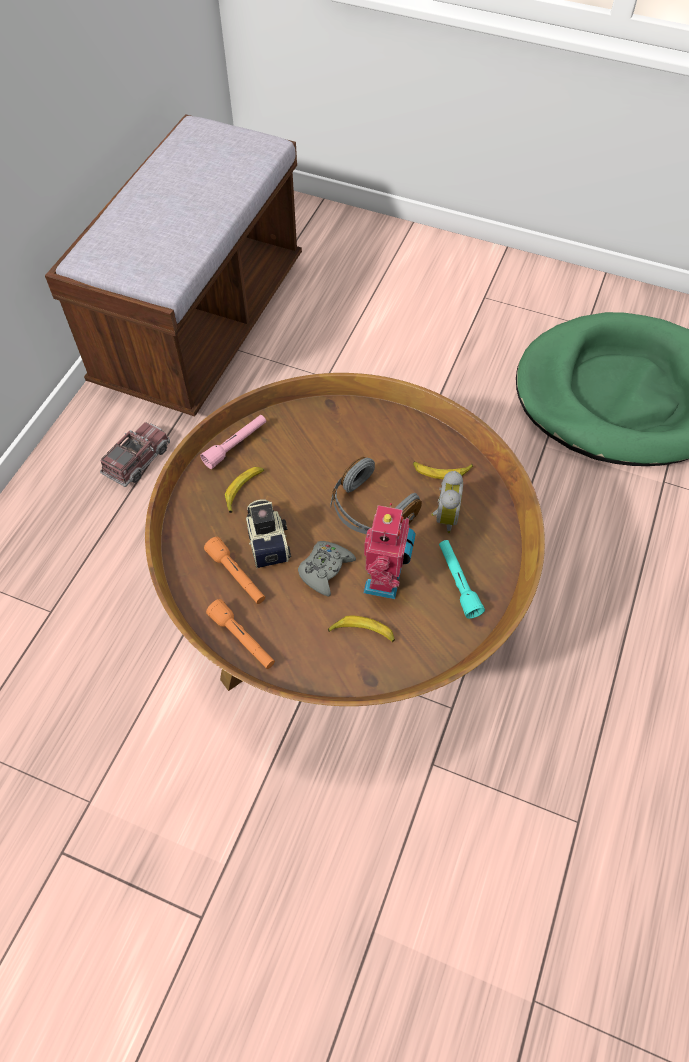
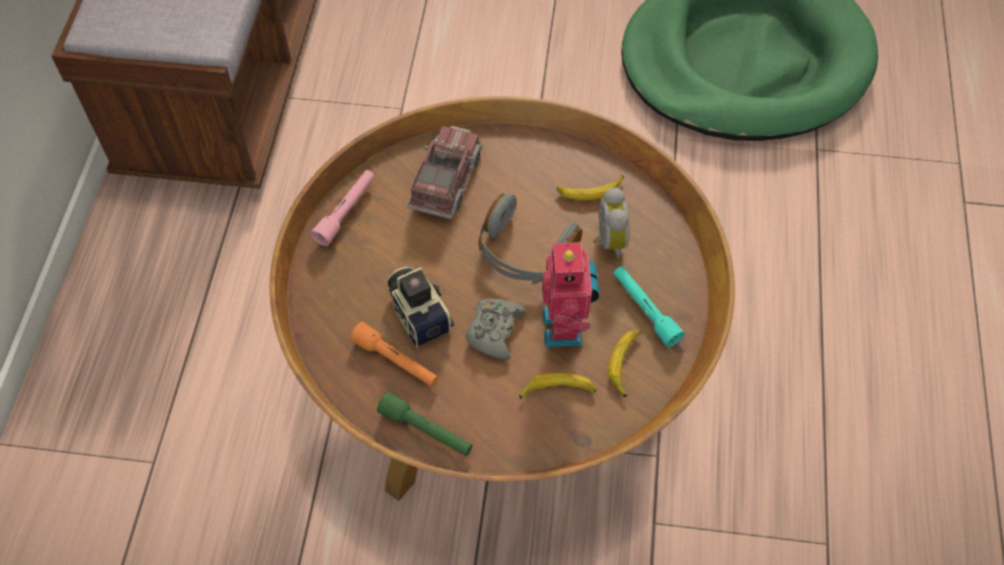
camera: 15 degrees left, 0 degrees up
(137, 460) = (202, 257): toy truck -> toy truck (446, 181)
(242, 639) = (426, 430): orange flashlight -> green flashlight
(244, 490) = (372, 262): banana -> banana (625, 364)

